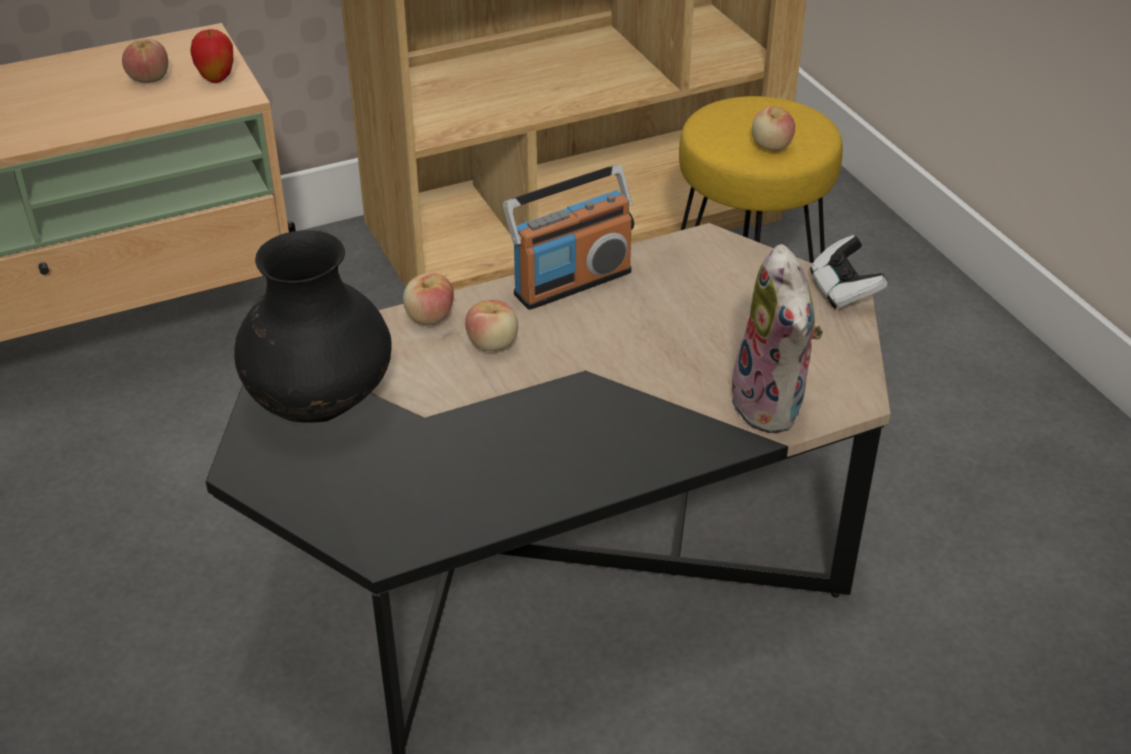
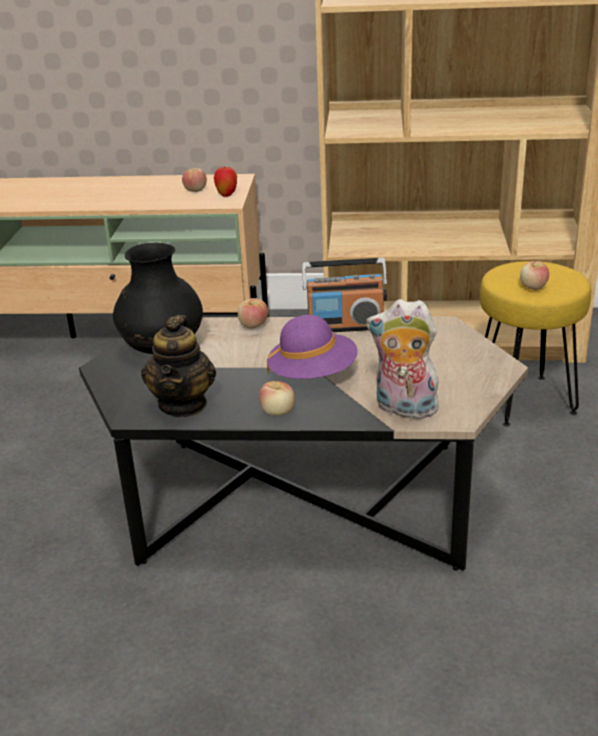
camera: 30 degrees right, 10 degrees down
(450, 498) = (183, 404): none -> teapot
(493, 344) = (274, 344): apple -> apple (278, 412)
(600, 384) = (313, 375): none -> purple hat
(774, 406) = (403, 409): plush toy -> plush toy turned 90 degrees clockwise
(843, 291) = (506, 365): game controller -> none

